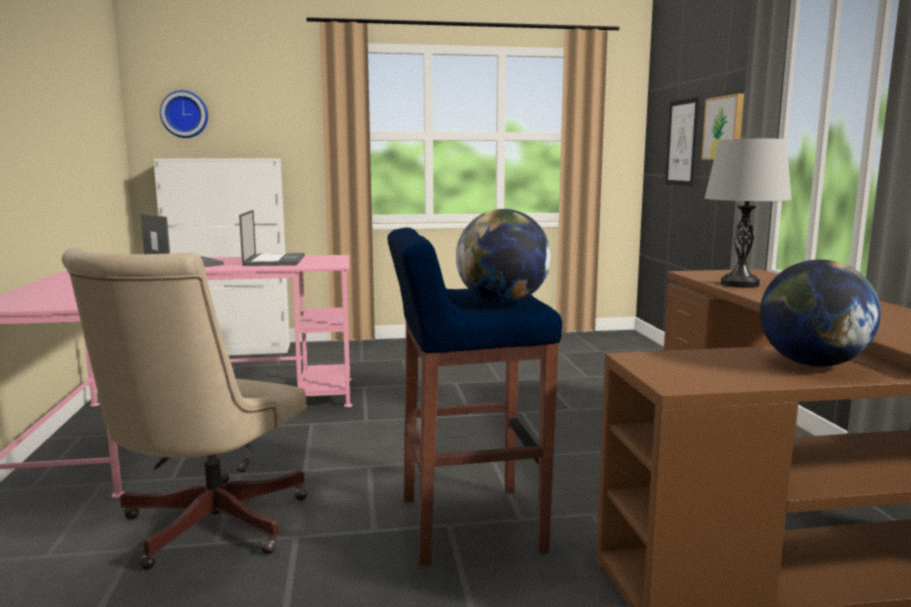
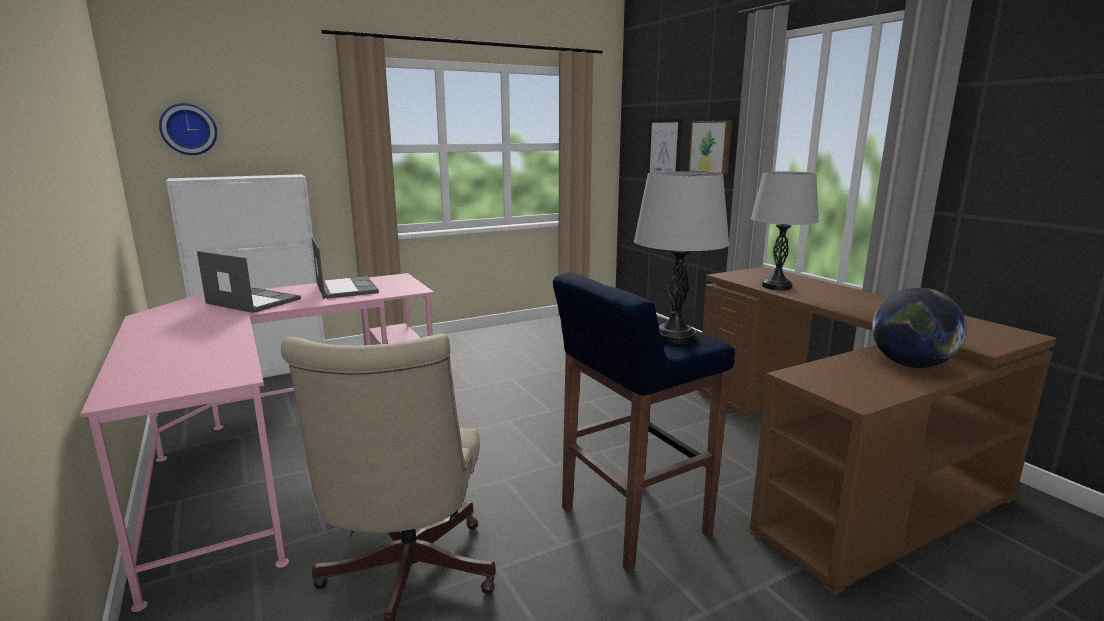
camera: 20 degrees left, 5 degrees up
(502, 302) = (675, 337): globe -> grey table lamp

